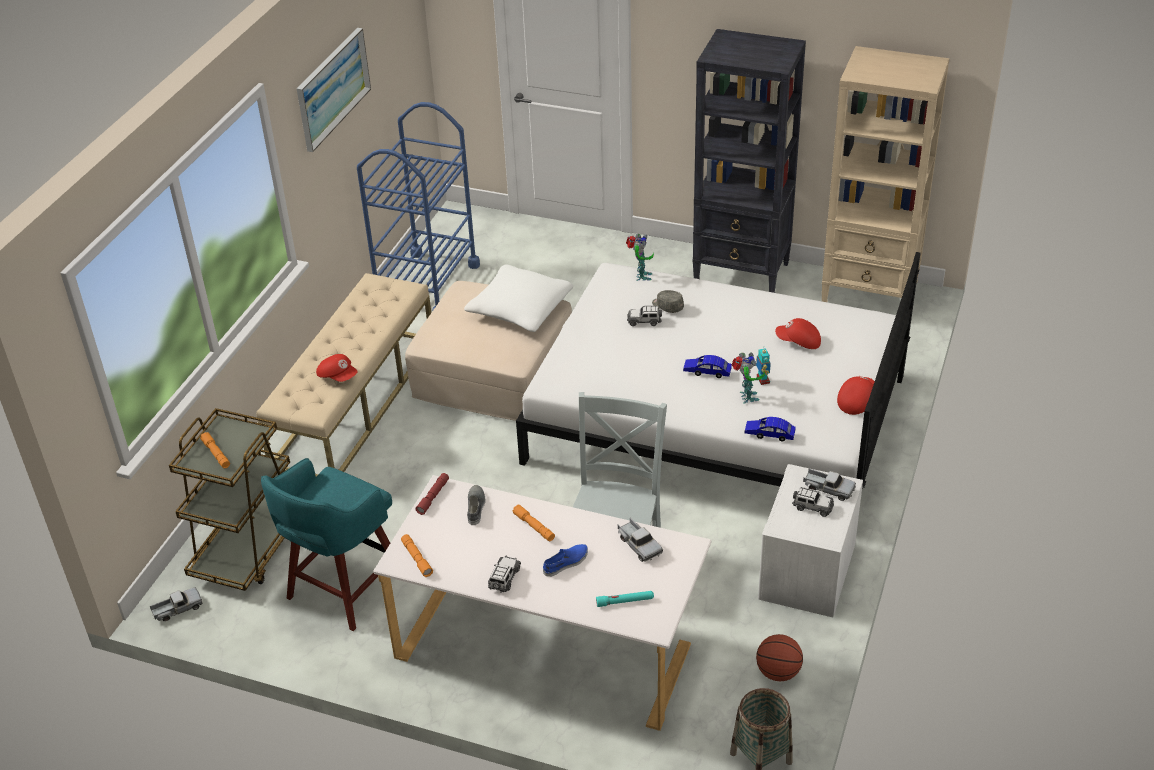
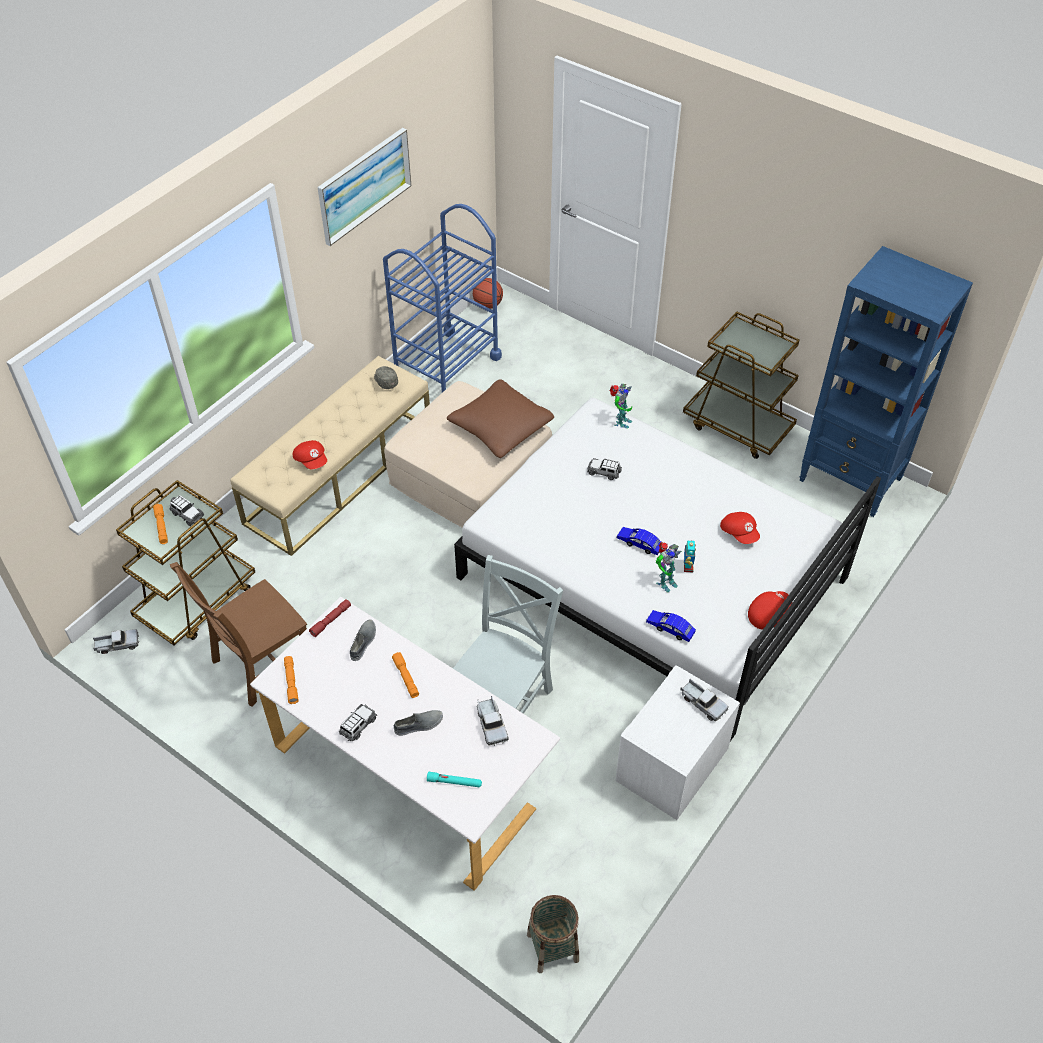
camera: 15 degrees right, 10 degrees up
(343, 589) = (259, 664): turquoise stool -> brown chair
(520, 309) = (500, 427): white pillow -> brown pillow
(566, 563) = (419, 725): blue shoe -> grey shoe
(667, 306) = (631, 461): grey cap -> grey cap (385, 381)
(742, 274) = (738, 426): black bookcase -> brown cart
(747, 397) = (665, 582): toy robot -> toy robot turned 45 degrees clockwise
(778, 672) = (603, 863): basketball -> basketball (488, 305)
(798, 342) = (739, 533): red cap -> red cap turned 150 degrees counterclockwise
(812, 507) = (679, 719): toy car -> toy car (187, 515)
(870, 296) = (851, 480): beige bookcase -> blue bookcase

